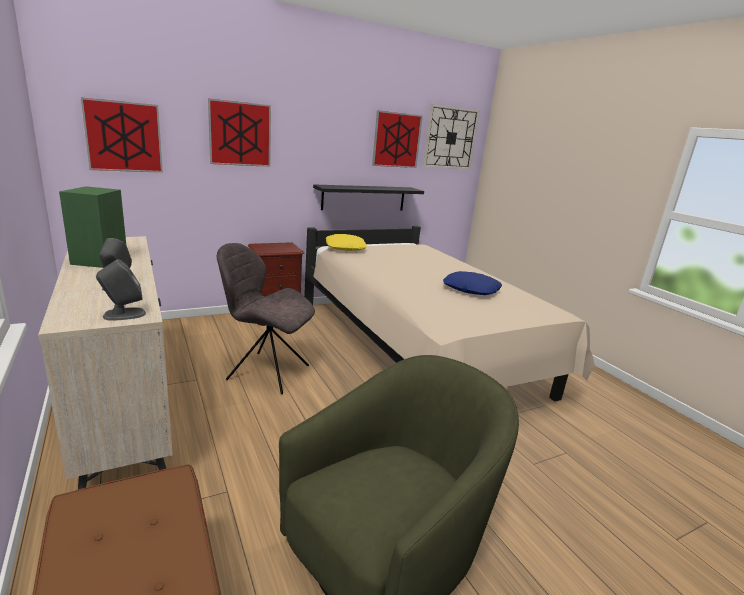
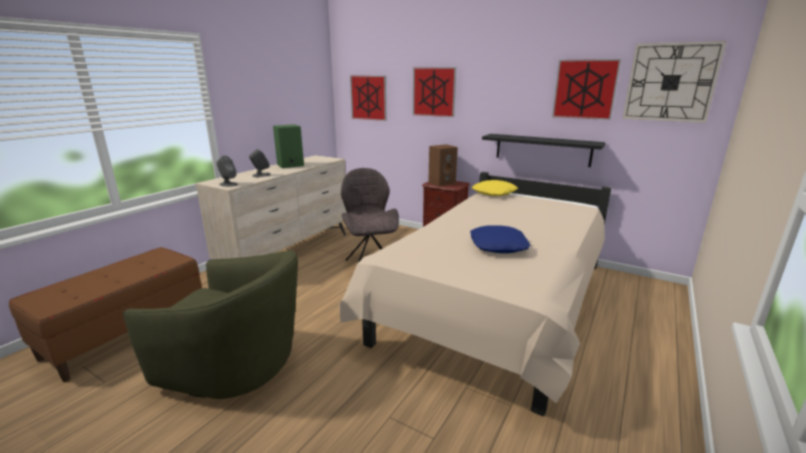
camera: 60 degrees right, 0 degrees up
(271, 247) = (442, 182): none -> brown speaker

